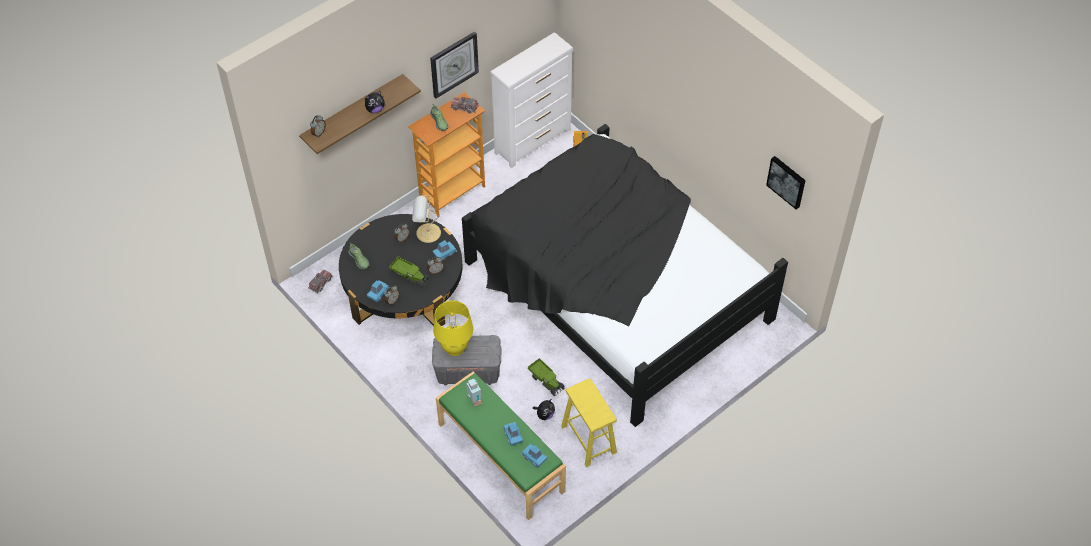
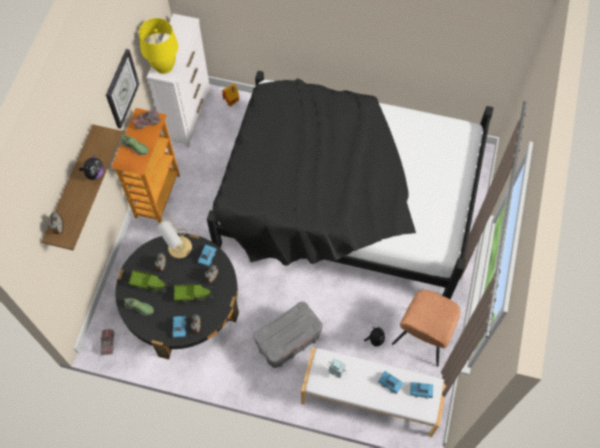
camera: 35 degrees left, 10 degrees up
(455, 347) = (277, 334): yellow table lamp -> yellow table lamp (164, 66)
(500, 458) = (370, 399): green bench -> white bench
(546, 380) = (354, 310): toy truck -> toy truck (150, 284)
(588, 439) = (422, 338): yellow stool -> brown chair
(787, 181) = (479, 41): picture -> none

